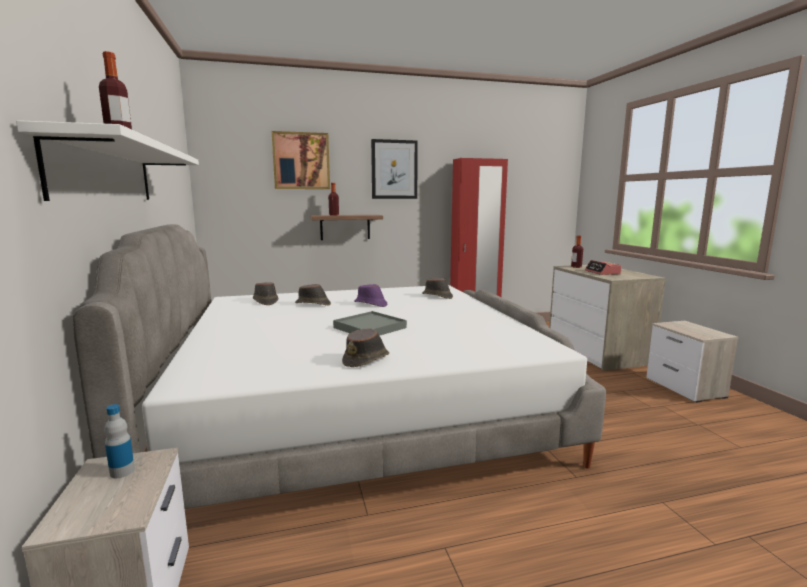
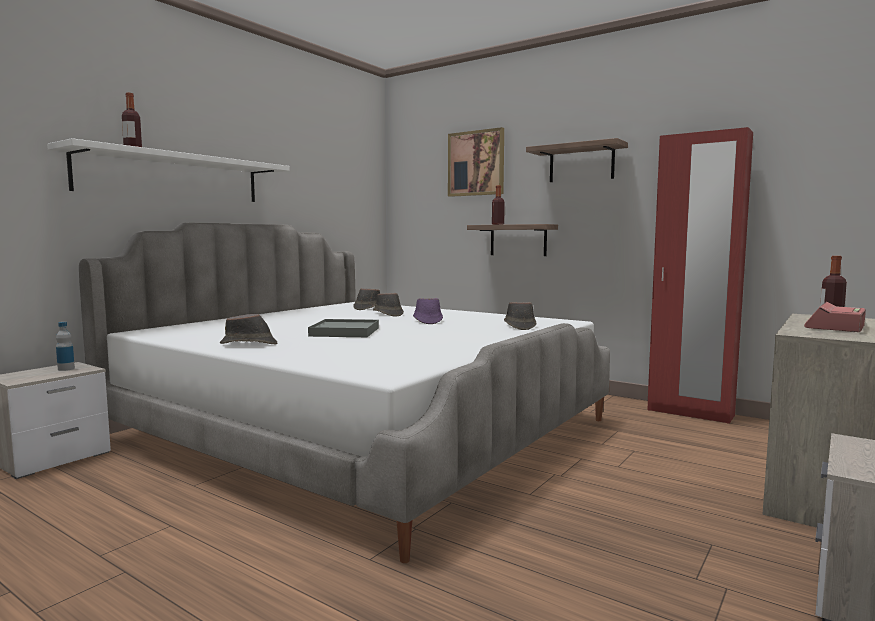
camera: 50 degrees right, 5 degrees down
(394, 169) = (581, 163): picture -> shelf

